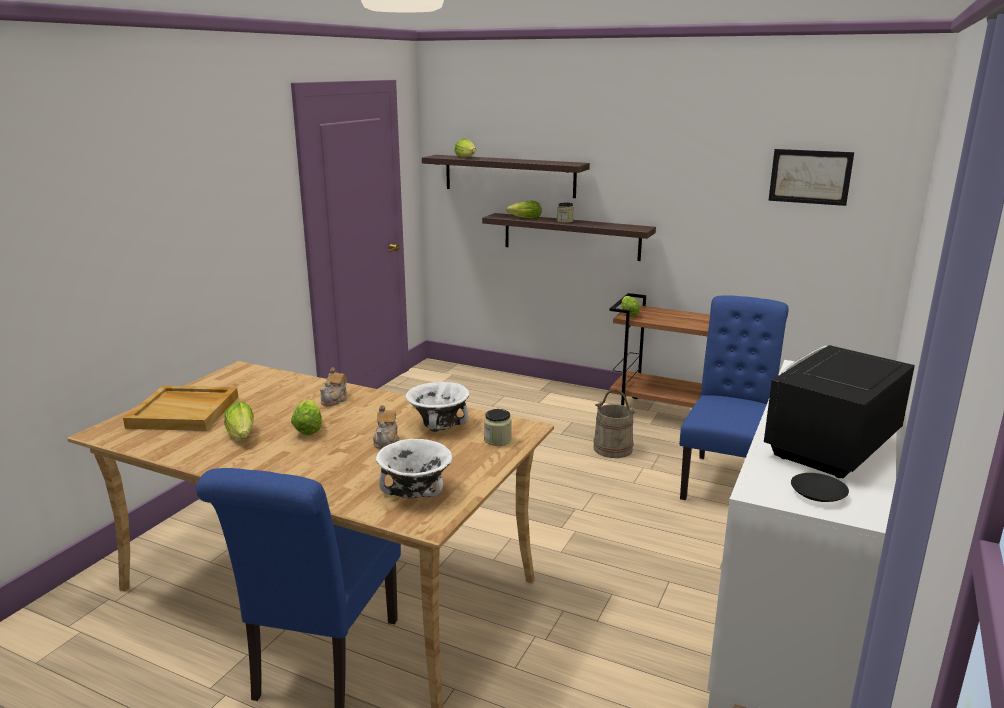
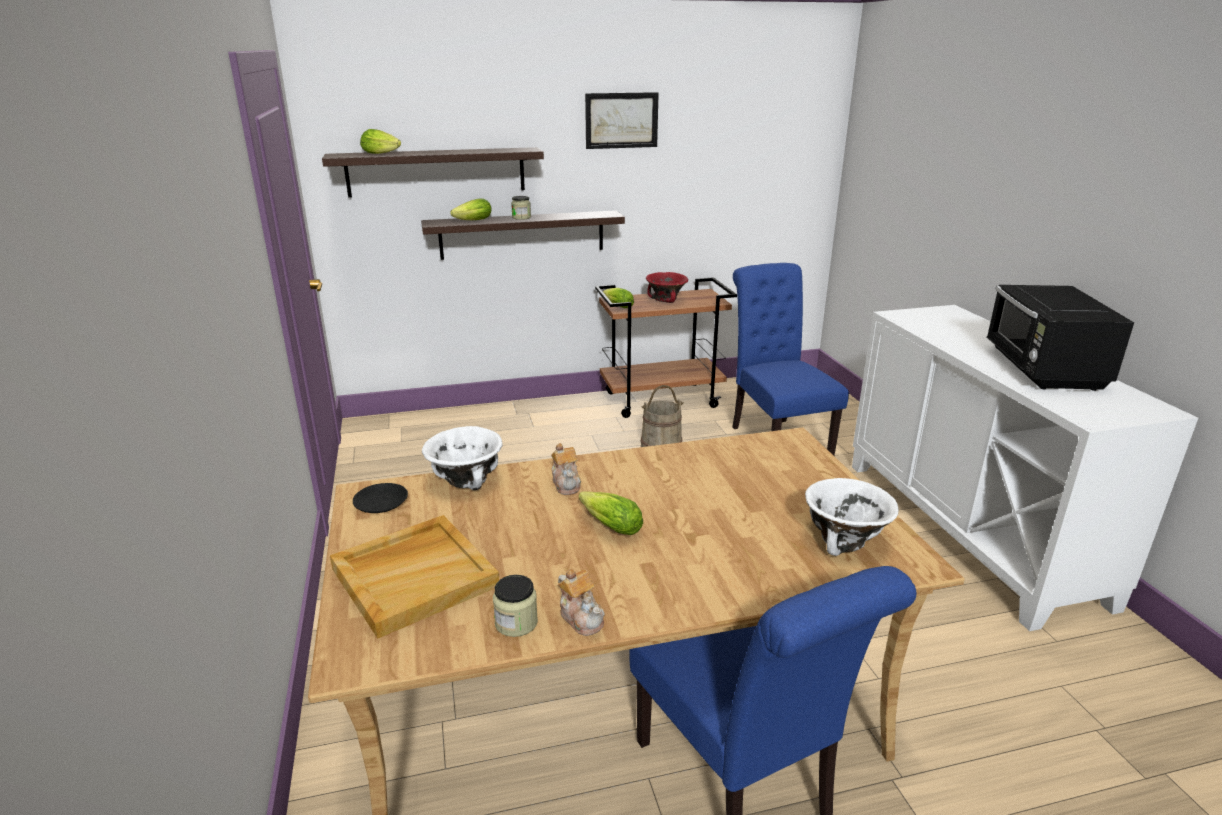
camera: 40 degrees left, 5 degrees up
(241, 436) = (558, 571): lettuce -> none
(386, 441) = (713, 504): teapot -> teapot (581, 617)
(439, 424) = (720, 466): white bowl -> white bowl (466, 480)
(497, 440) = (797, 460): jar -> jar (516, 623)
(680, 318) = (665, 300): none -> red bowl
(810, 177) = (756, 142): picture -> picture (621, 120)
(818, 494) = (1114, 407): black plate -> black plate (381, 504)

